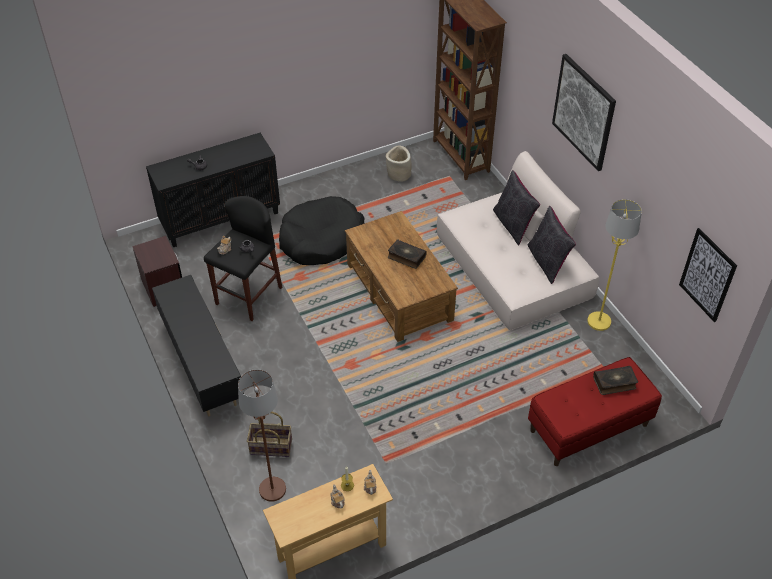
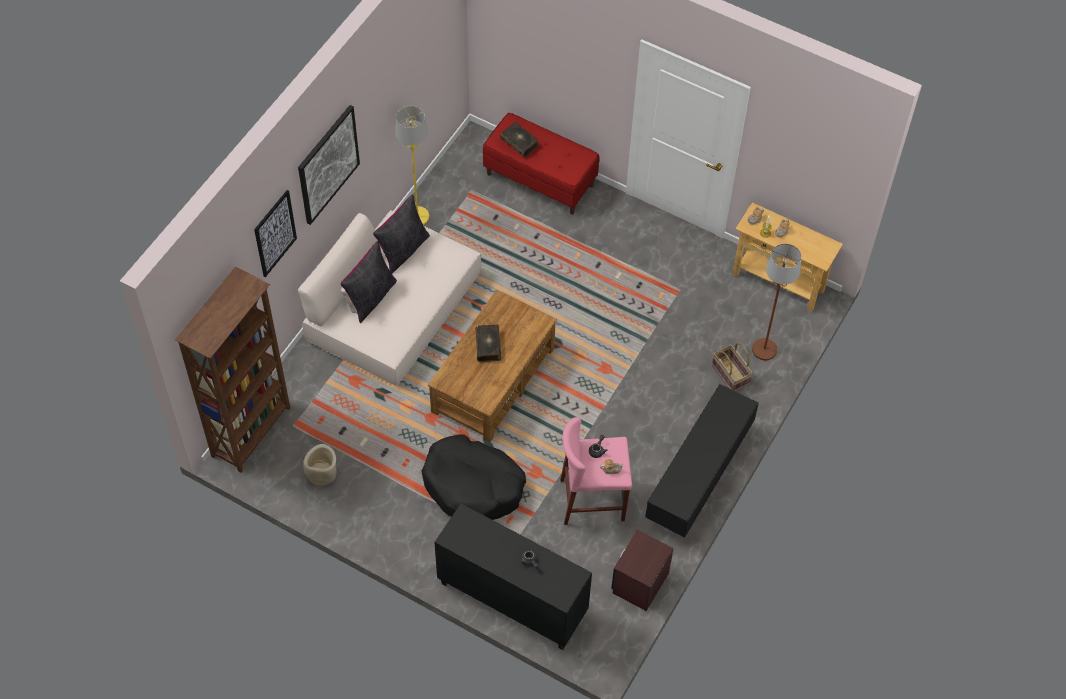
camera: 125 degrees left, 10 degrees up
(248, 296) = (592, 500): black stool -> pink stool
(707, 275) = (445, 48): picture -> picture (275, 233)

